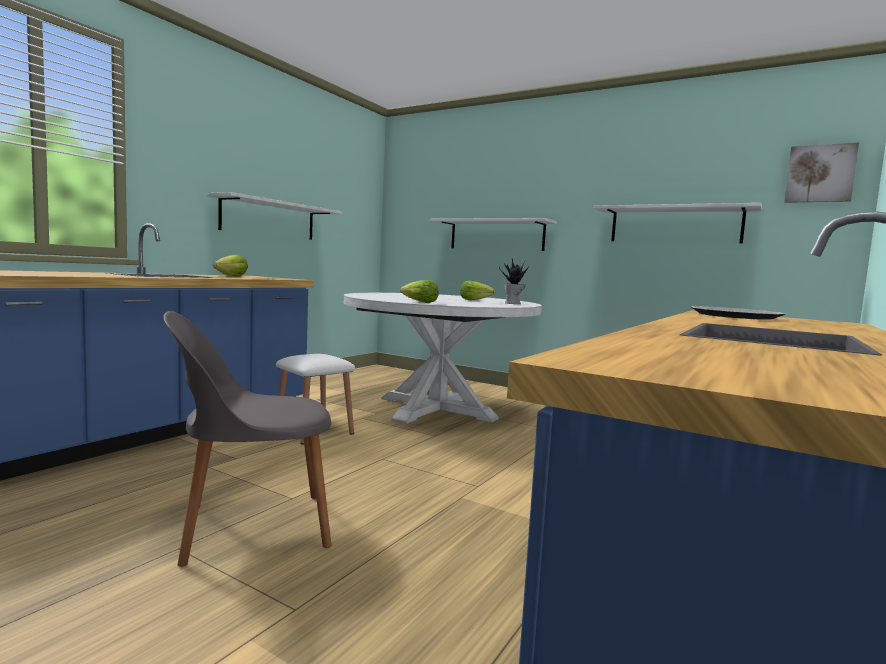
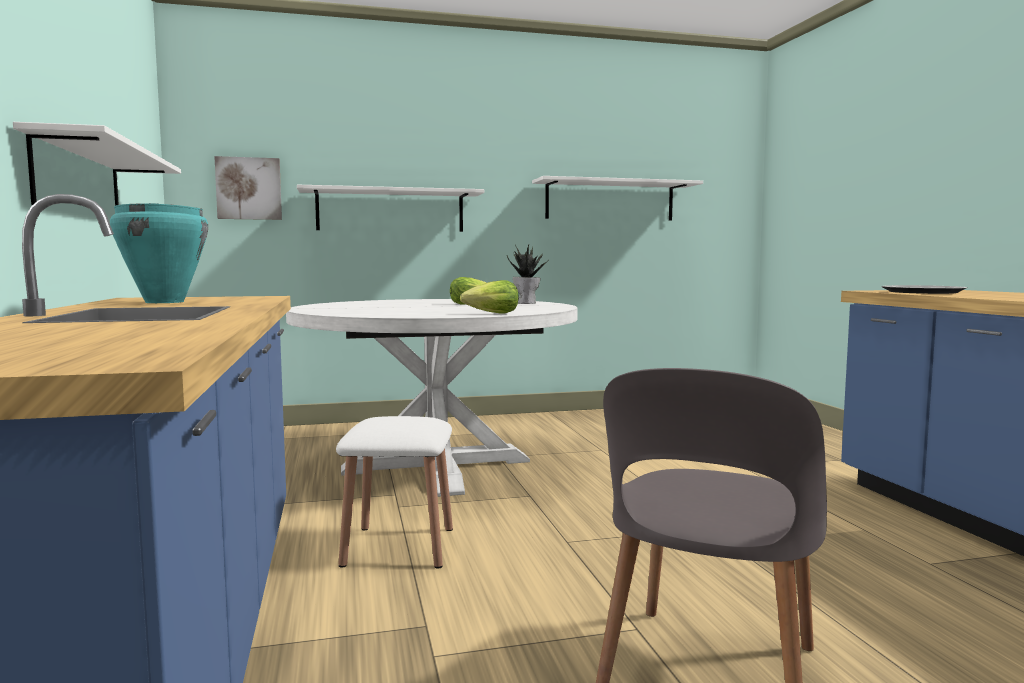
camera: 45 degrees left, 0 degrees up
(231, 276) = (165, 302): lettuce -> turquoise cooking pot
(820, 174) = (725, 154): picture -> picture (249, 188)

